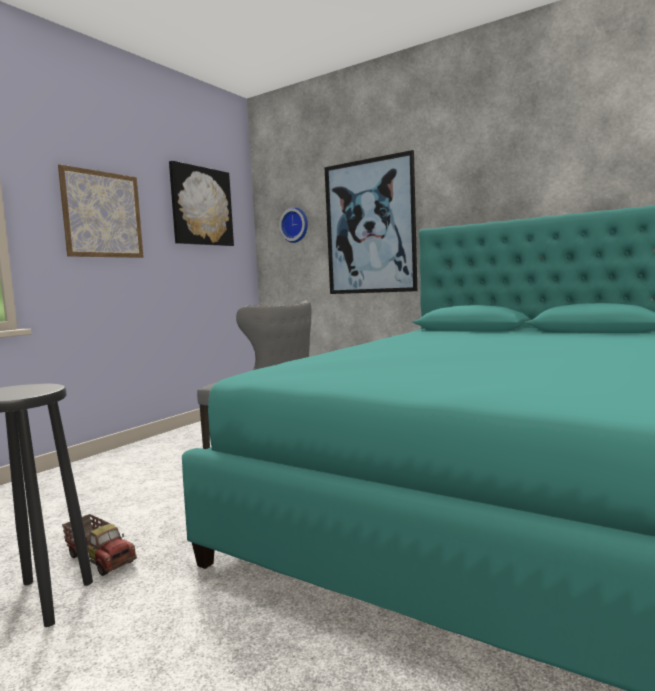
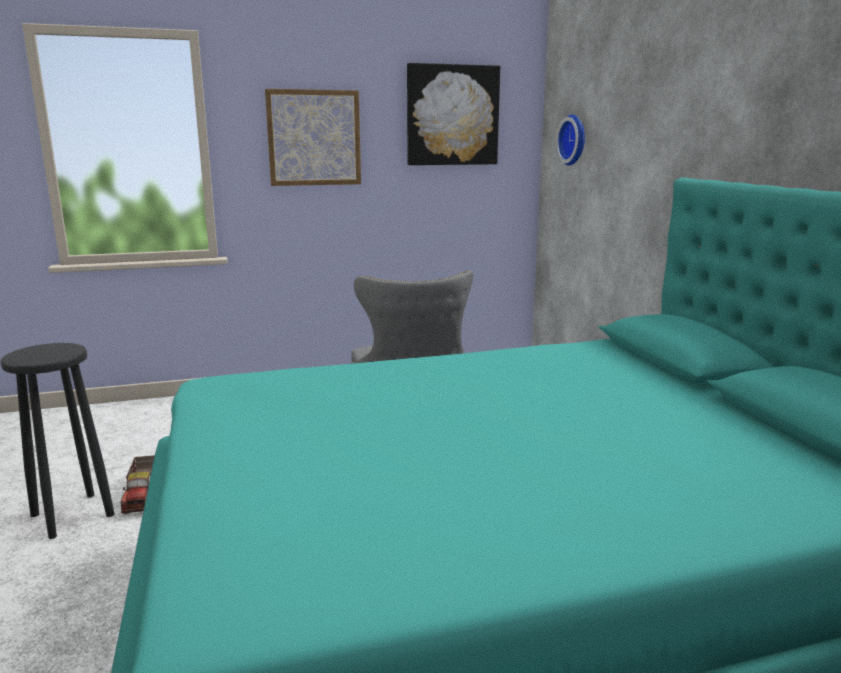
camera: 40 degrees right, 10 degrees up
(370, 227) = (643, 158): picture -> none

